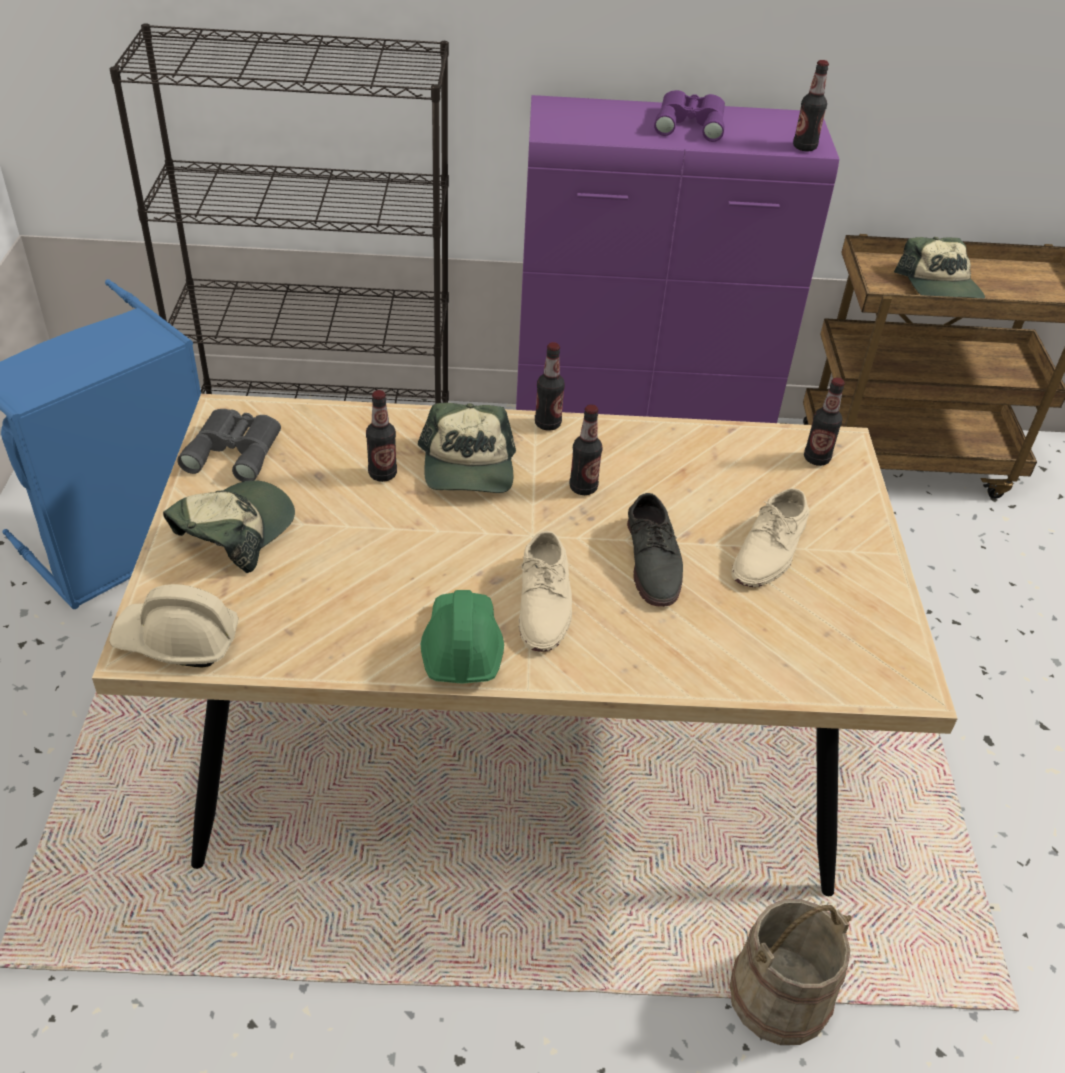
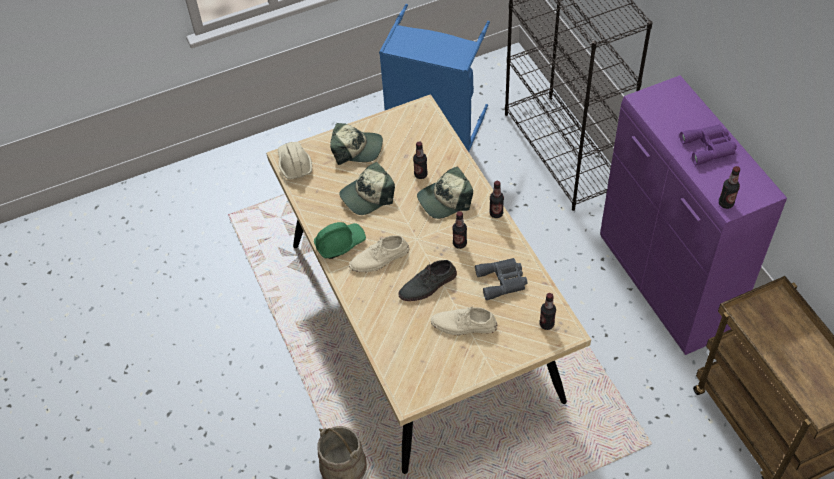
camera: 70 degrees right, 10 degrees up
(236, 449) = (403, 123): grey binoculars -> grey binoculars (503, 281)
(940, 286) = (781, 342): cap -> cap (367, 196)

